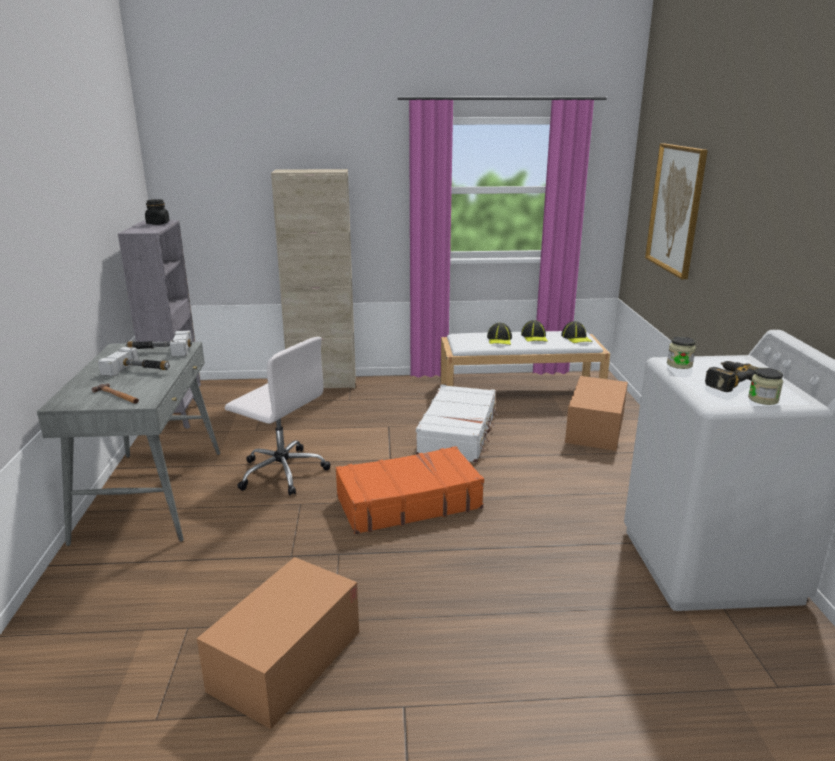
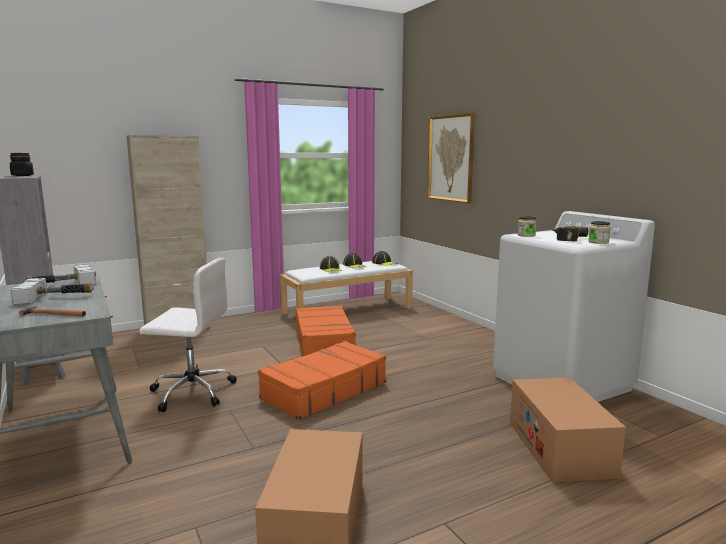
camera: 25 degrees left, 10 degrees down
(458, 434) = (324, 342): white suitcase -> orange suitcase
(595, 428) = (420, 323): cardboard box -> cardboard box (559, 448)

